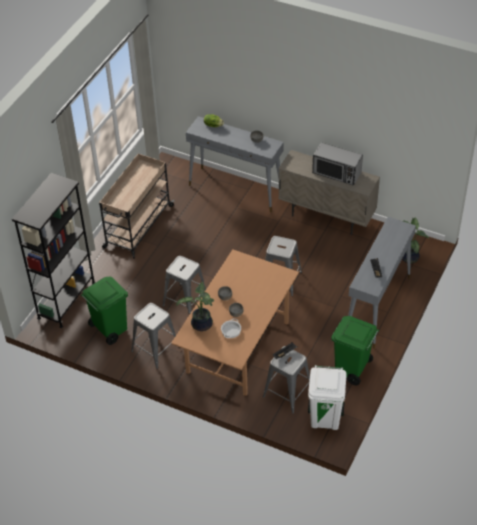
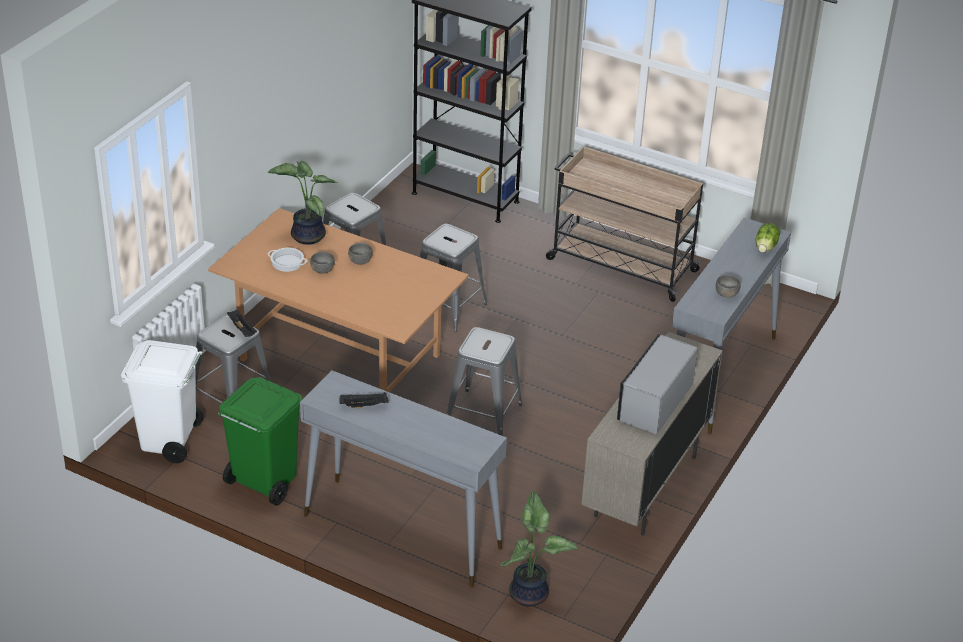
camera: 90 degrees right, 10 degrees down
(110, 329) = (401, 235): green trash can -> none

